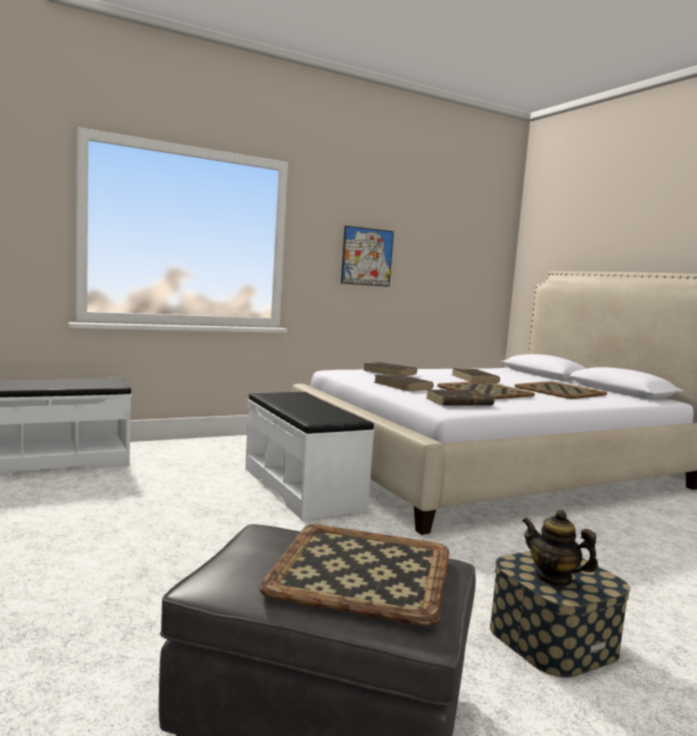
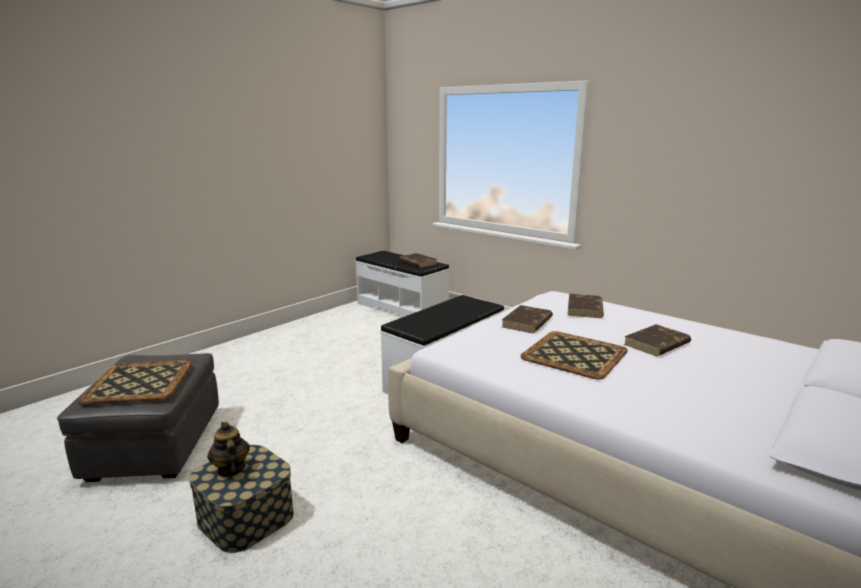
camera: 70 degrees right, 10 degrees up
(367, 256) = (679, 174): picture -> none
(458, 402) = (483, 349): brown book -> brown book (417, 262)
(553, 578) = (230, 469): teapot -> teapot turned 45 degrees counterclockwise
(561, 391) = (692, 395): tray -> none

